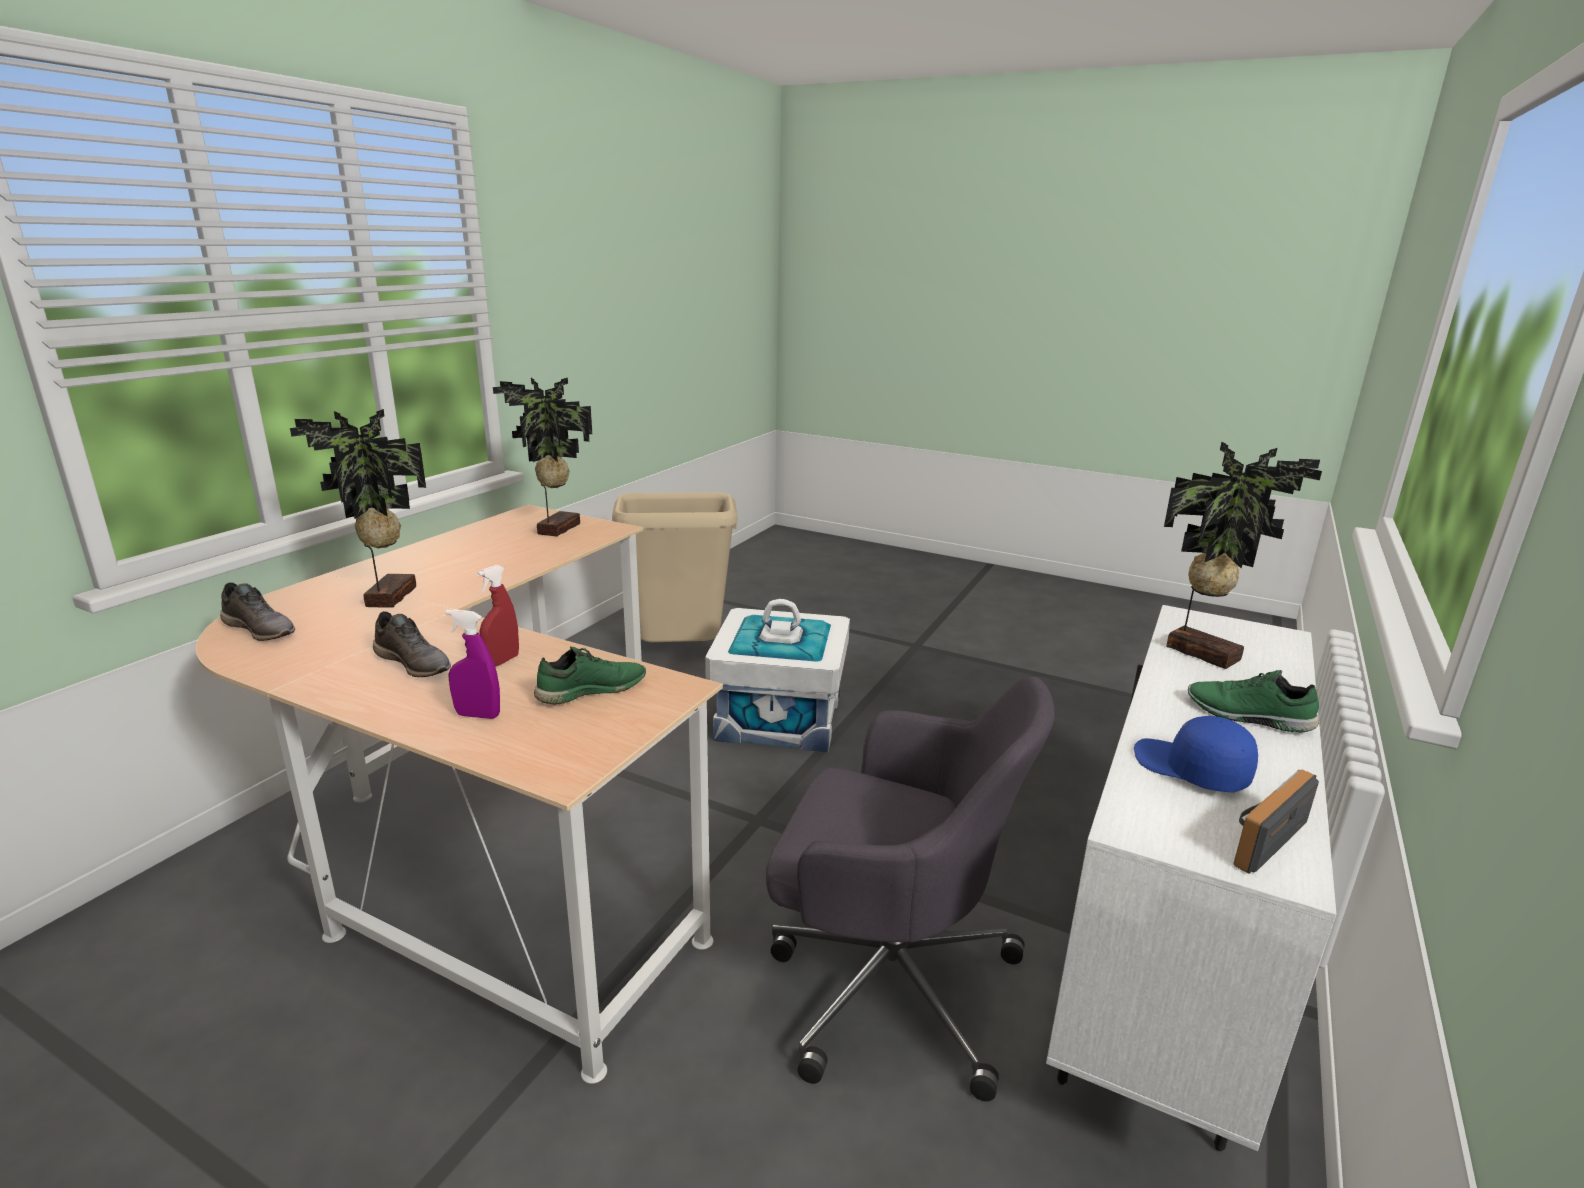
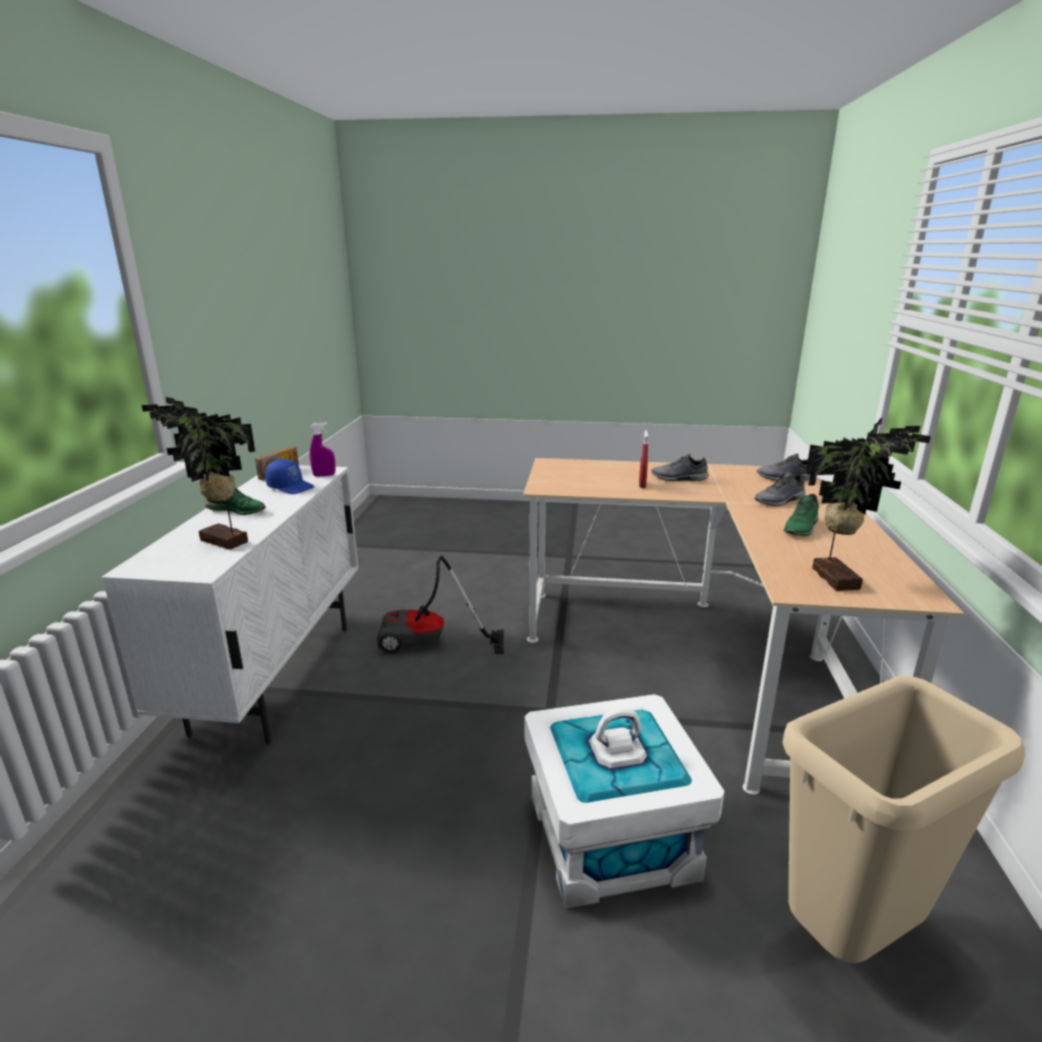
camera: 160 degrees right, 0 degrees up
(386, 597) = (780, 501): potted plant -> grey shoe
(478, 715) = (610, 469): purple spray bottle -> purple spray bottle (324, 475)
(591, 690) = (580, 482): green shoe -> green shoe (802, 528)
(887, 982) = (429, 645): grey office chair -> vacuum cleaner

